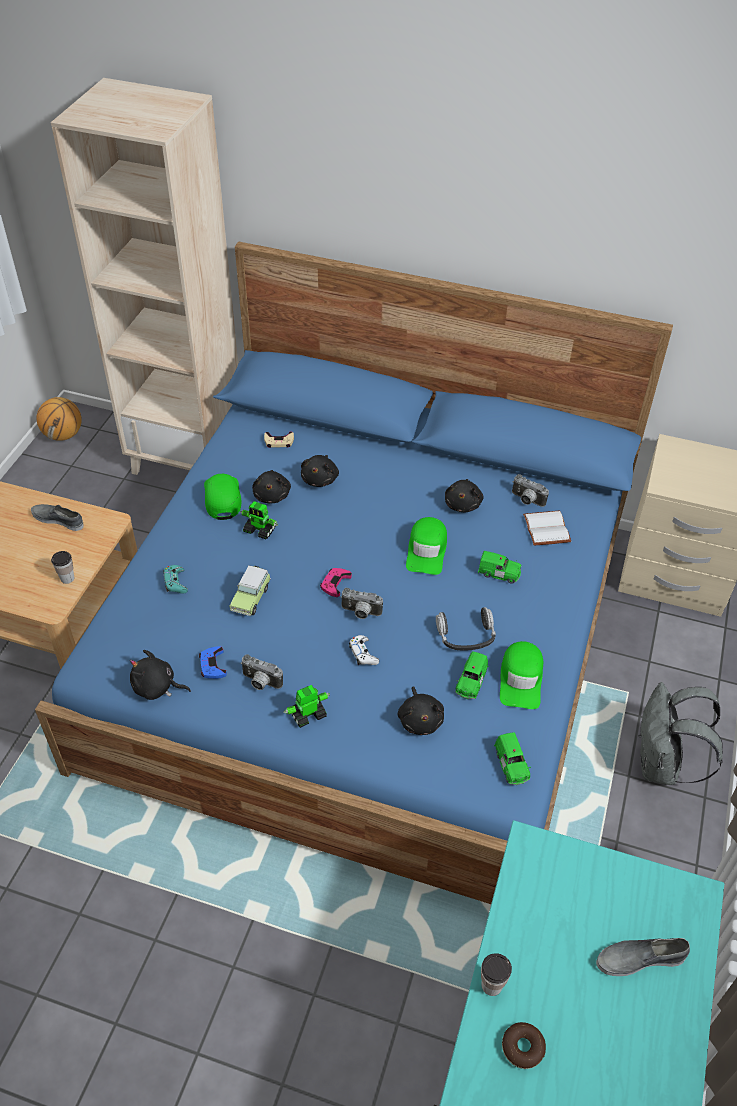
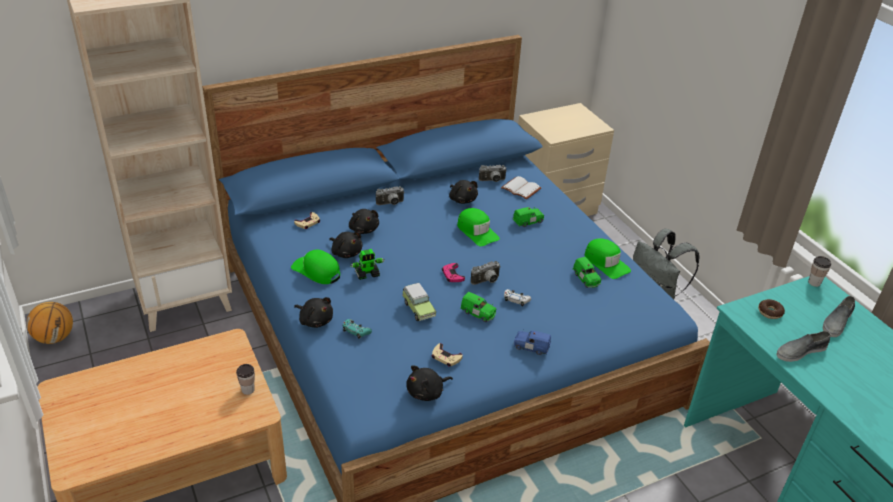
camera: 45 degrees left, 10 degrees down
(58, 519) = (187, 361): grey shoe -> grey shoe (800, 351)
(212, 665) = (445, 357): blue game controller -> beige game controller
(260, 683) = (484, 349): camera -> camera (390, 204)
(307, 714) = (531, 347): toy robot -> blue toy car
(420, 719) = (588, 311): black plush toy -> black plush toy (315, 320)
(466, 635) = (553, 259): headphones -> none
(491, 985) = (807, 376): cup -> cup (814, 282)
(511, 765) = (655, 303): green toy car -> green toy car (478, 313)
(522, 1048) = (852, 389): donut -> donut (770, 312)

